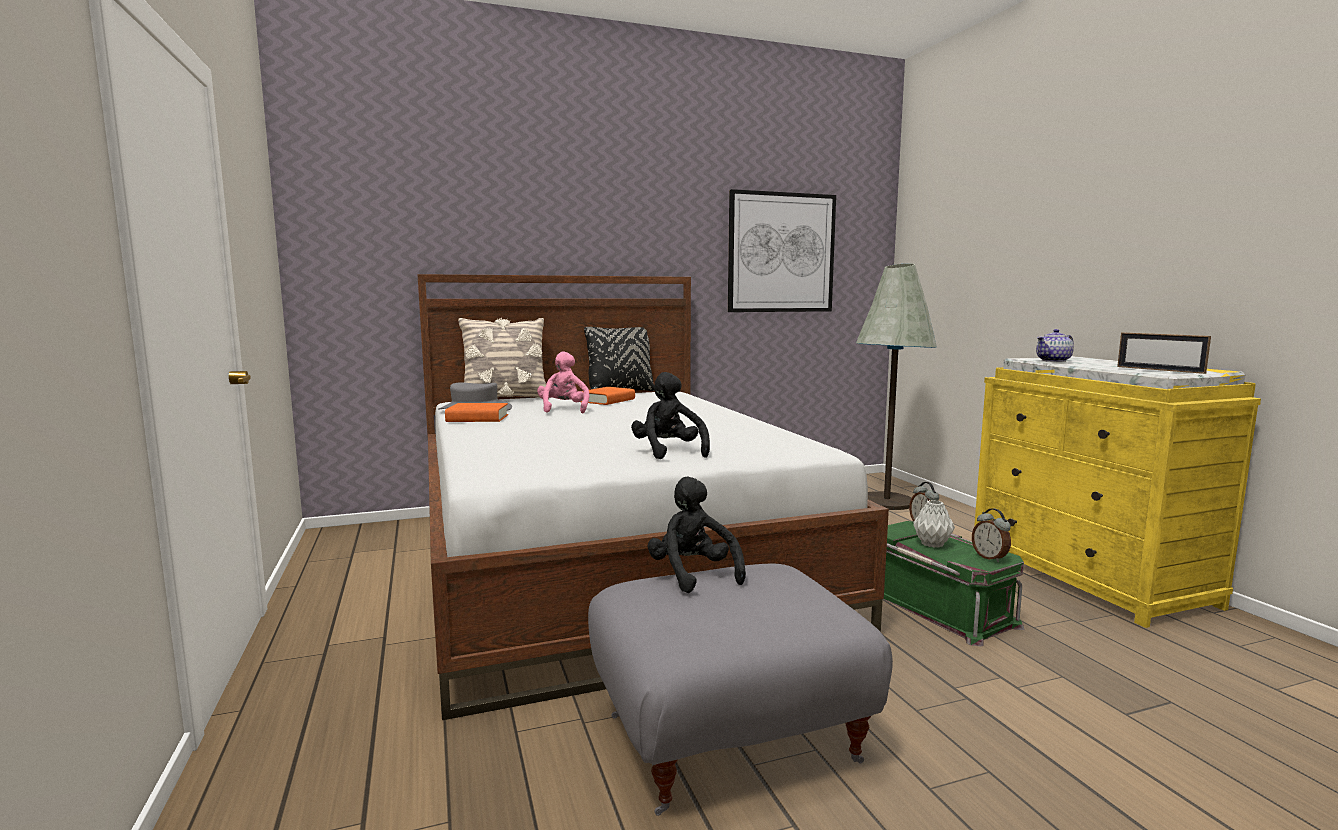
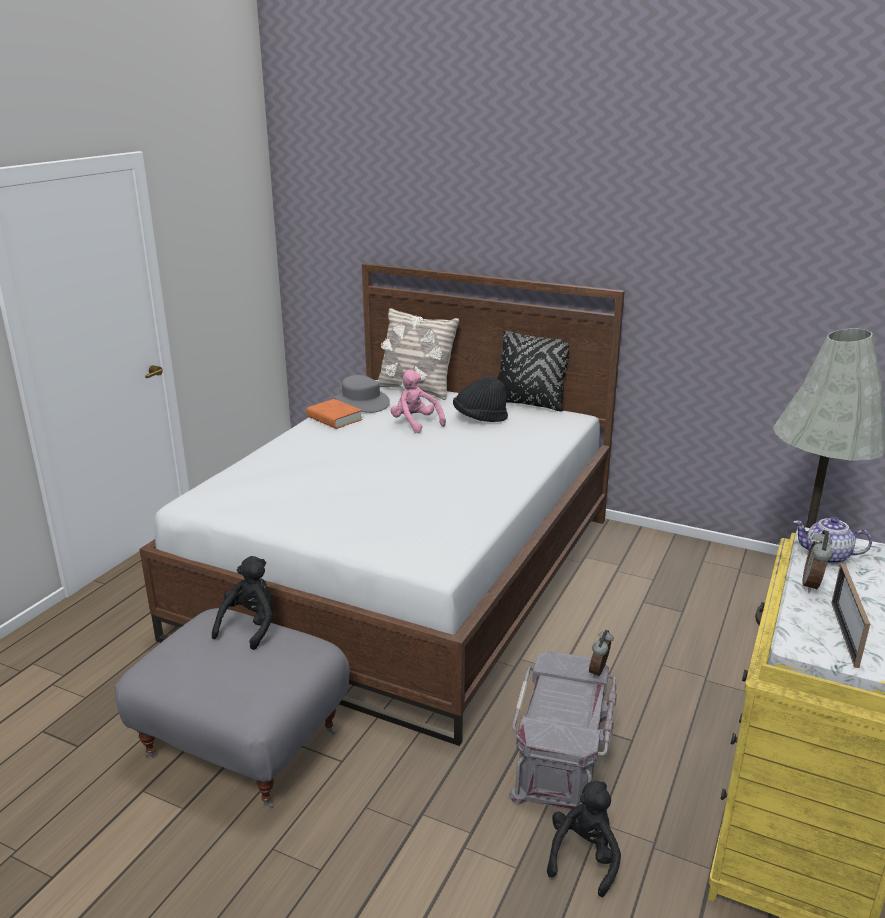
camera: 45 degrees right, 15 degrees up
(563, 409) = (415, 423): pink plush toy -> pink plush toy turned 75 degrees counterclockwise
(607, 400) = (480, 418): orange book -> black hat
(669, 452) = (336, 518): black plush toy -> black plush toy (584, 857)
(781, 253) = (761, 270): picture -> none
(932, 544) = (559, 694): grey vase -> none
(940, 607) = (563, 755): green storage box -> grey storage box
(990, 558) = (563, 735): alarm clock -> alarm clock (813, 585)

